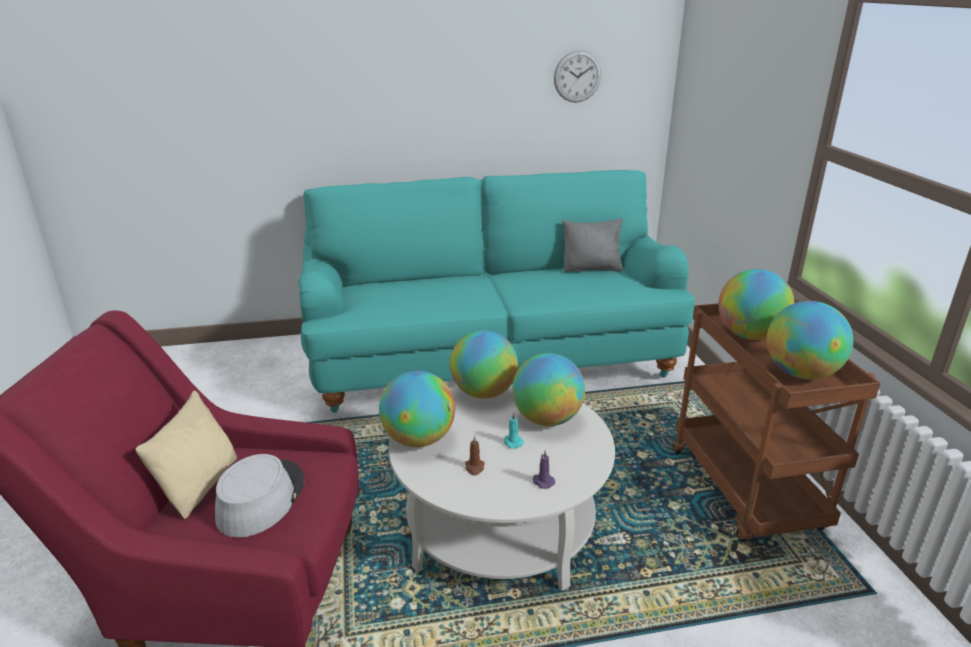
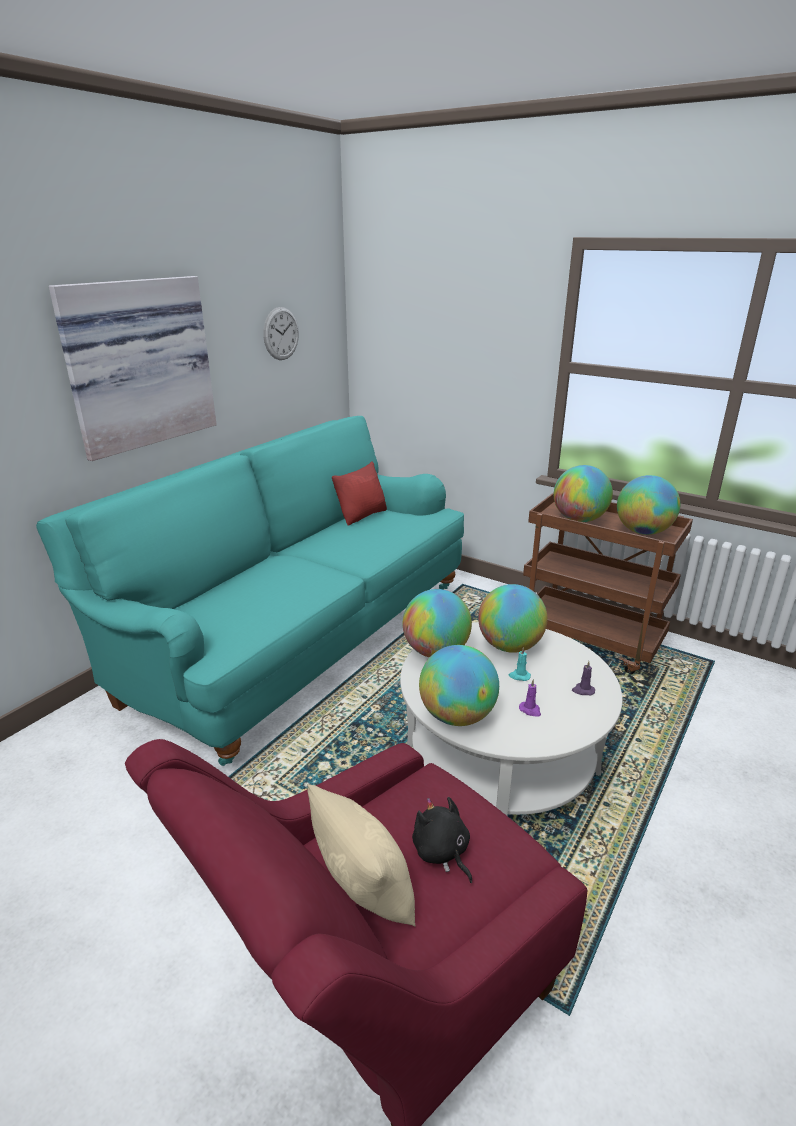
camera: 45 degrees left, 0 degrees up
(260, 499) = (442, 852): grey hat -> black plush toy
(412, 86) = (138, 364): none -> picture
(474, 468) = (530, 710): brown candle -> purple candle
(591, 269) = (362, 515): grey pillow -> red pillow

